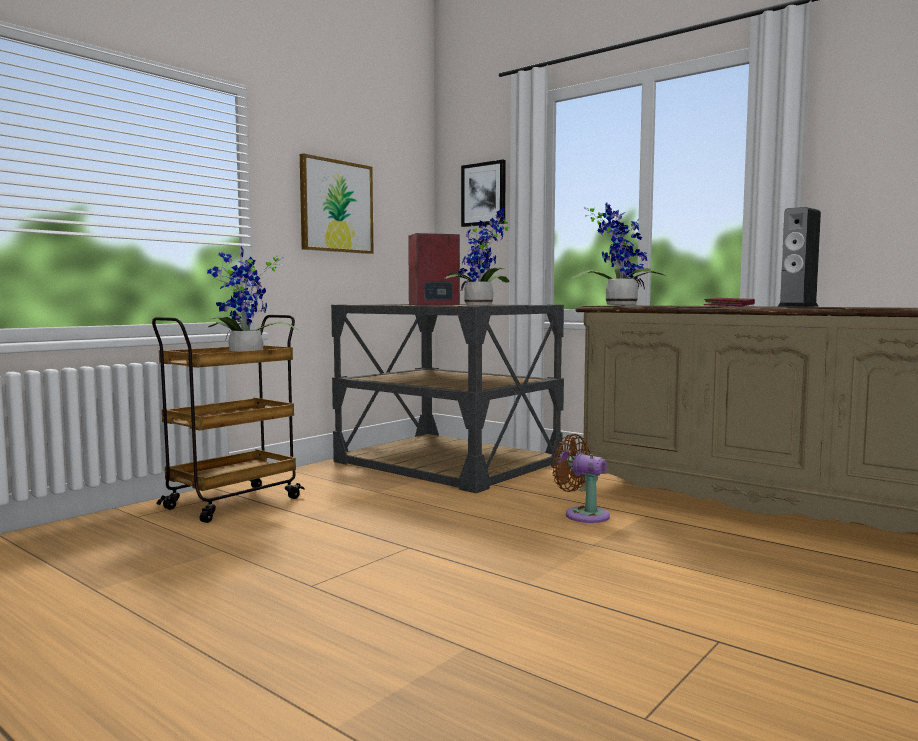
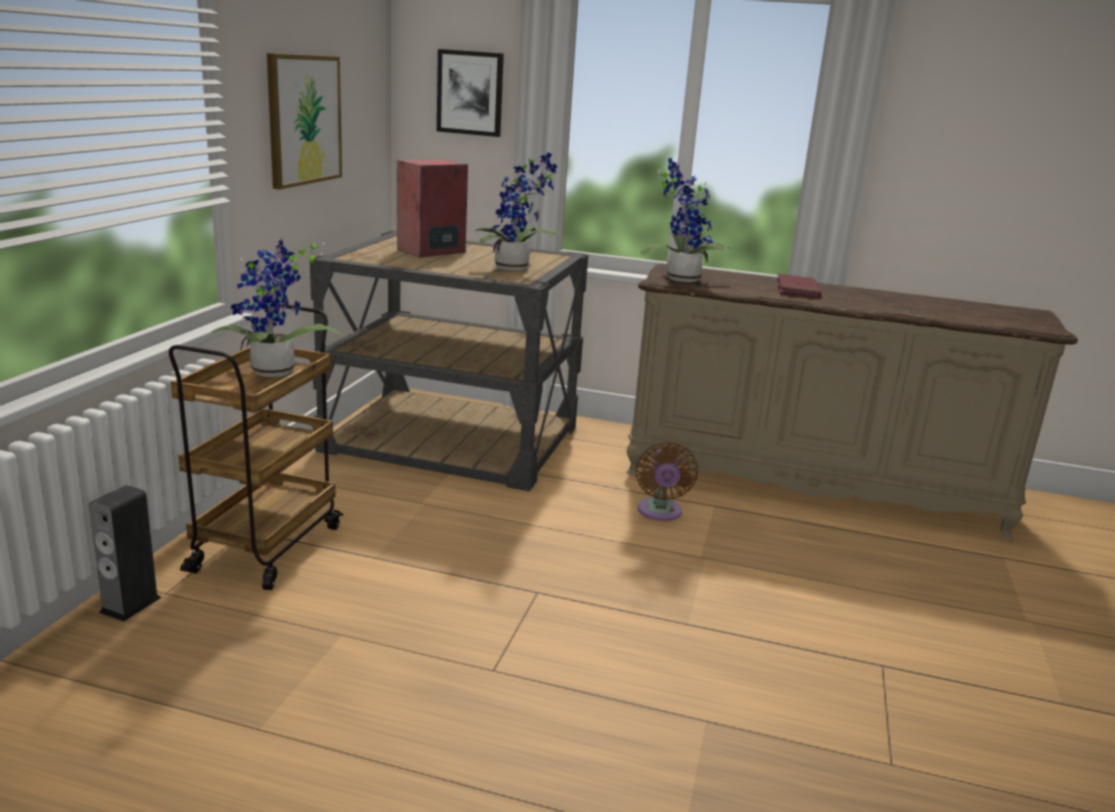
camera: 25 degrees left, 15 degrees up
(582, 515) = (659, 513): brown fan -> brown fan turned 105 degrees counterclockwise
(798, 306) = (866, 298): speaker -> speaker (130, 605)

